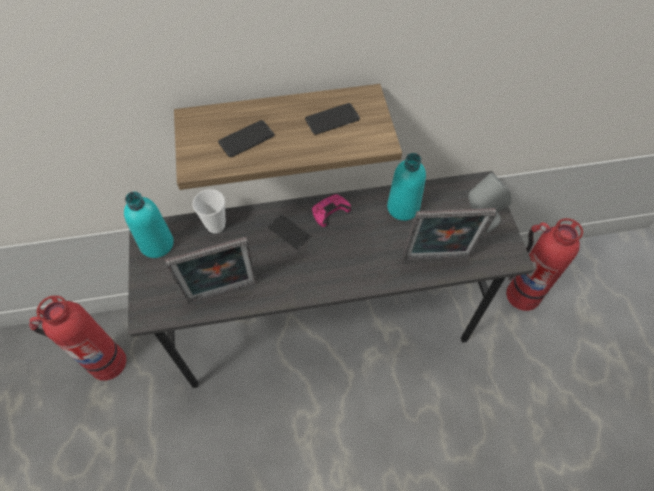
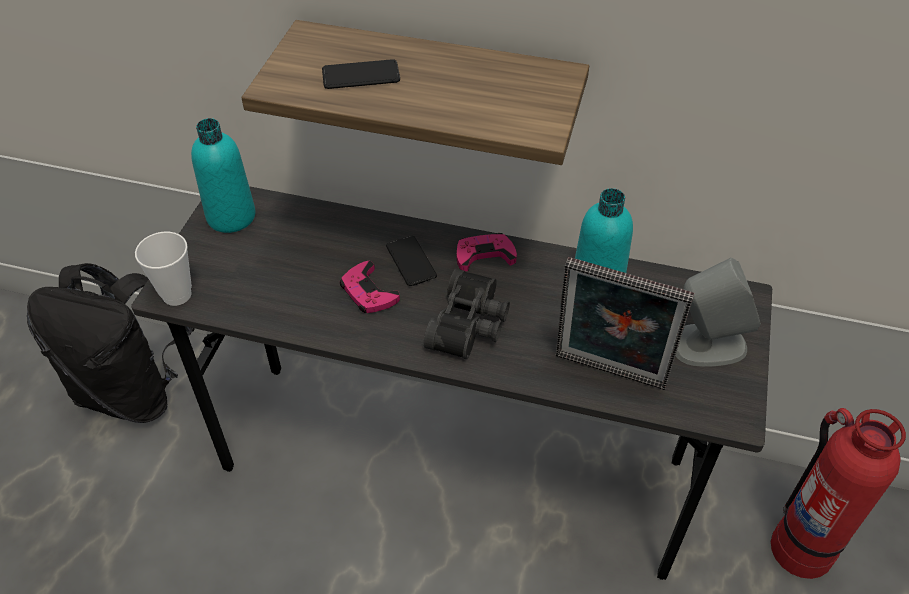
camera: 25 degrees right, 10 degrees down
(106, 362) = (135, 390): fire extinguisher -> black backpack
(216, 226) = (318, 220): cup -> cup (177, 295)
(223, 295) = (276, 306): picture frame -> none
(275, 262) = (368, 292): none -> pink game controller
(332, 119) = (491, 86): phone -> none
(346, 260) = (471, 325): none -> black binoculars

